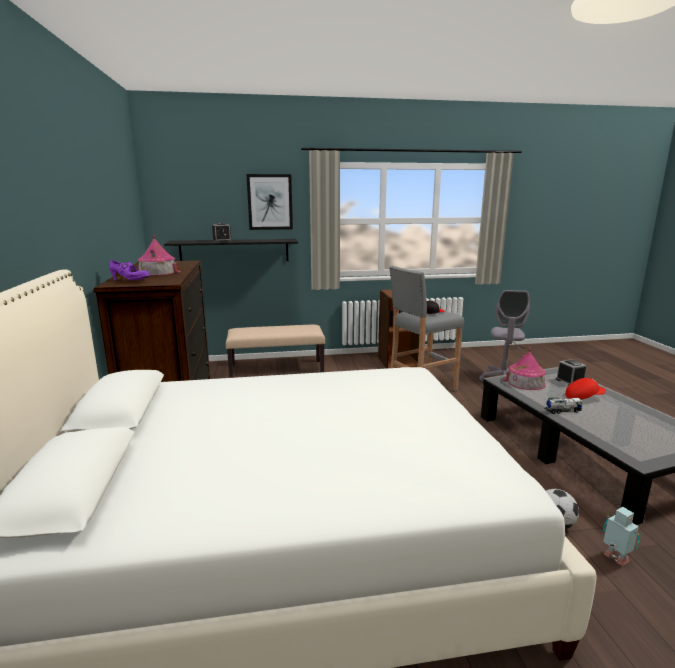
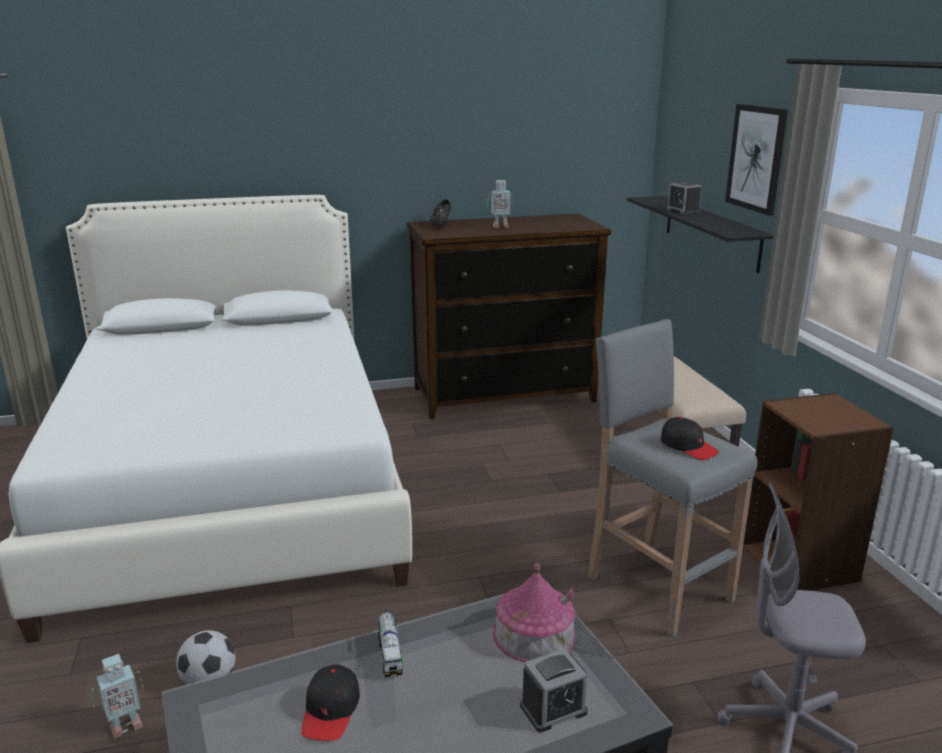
camera: 85 degrees right, 5 degrees up
(130, 281) = (441, 225): purple shoe -> black shoe
(158, 272) = (500, 226): toy house -> toy robot
(583, 397) = (461, 707): red cap -> none
(612, 423) = (331, 710): none -> black cap

